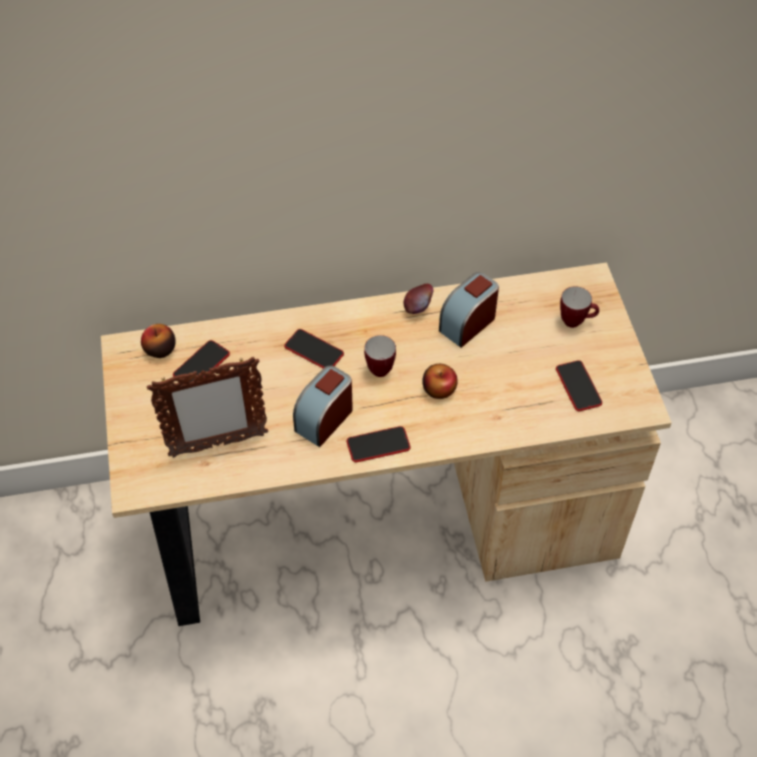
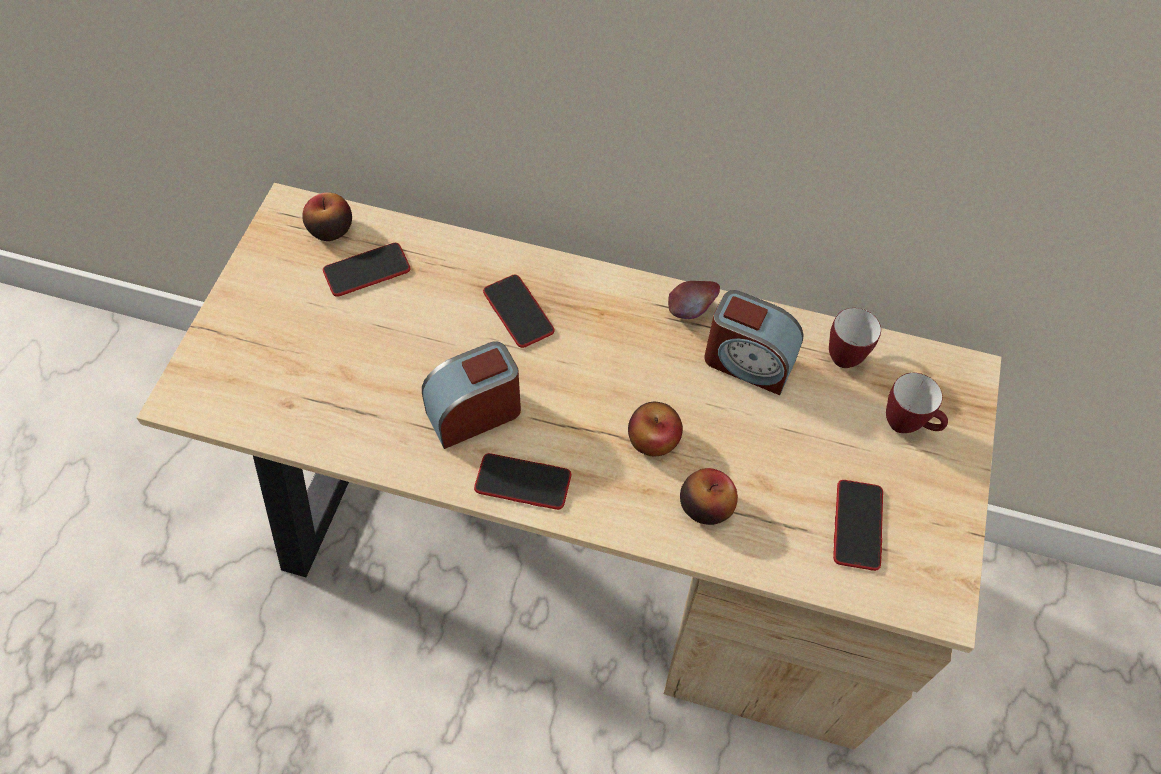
camera: 25 degrees right, 5 degrees up
(217, 445) = (318, 386): picture frame -> none
(381, 367) = (593, 373): mug -> mug (847, 354)
(468, 323) = (748, 362): alarm clock -> alarm clock turned 135 degrees counterclockwise
(490, 412) = (706, 505): none -> apple

